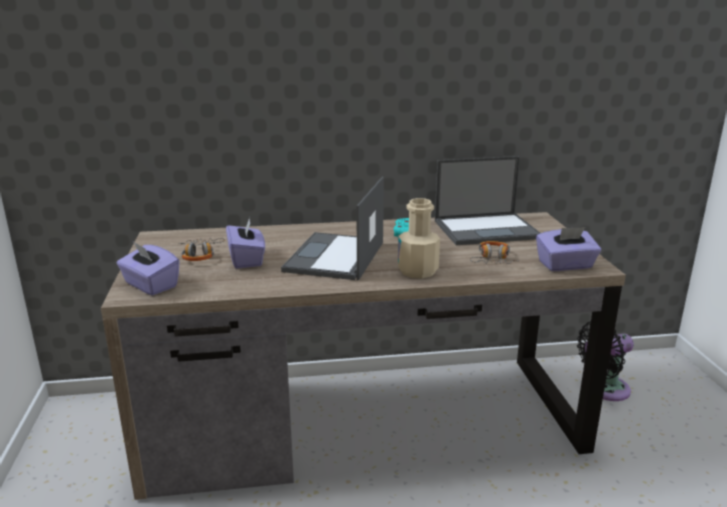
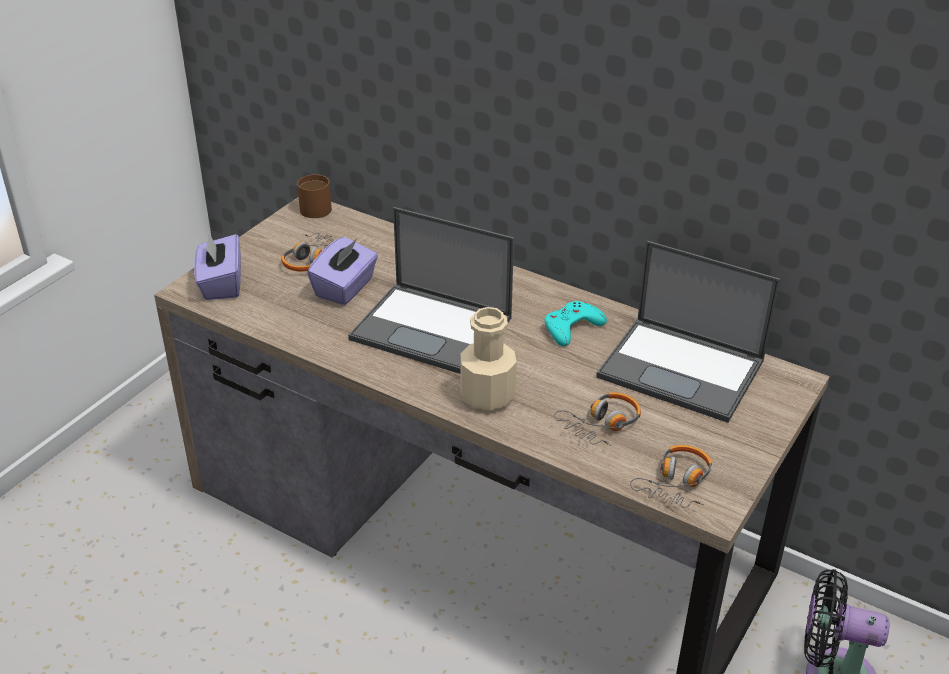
camera: 40 degrees right, 15 degrees up
(158, 235) = (313, 206): none -> brown mug
(335, 257) = (433, 329): laptop -> laptop turned 120 degrees counterclockwise
(565, 265) = (676, 483): purple tissue box -> headphones

